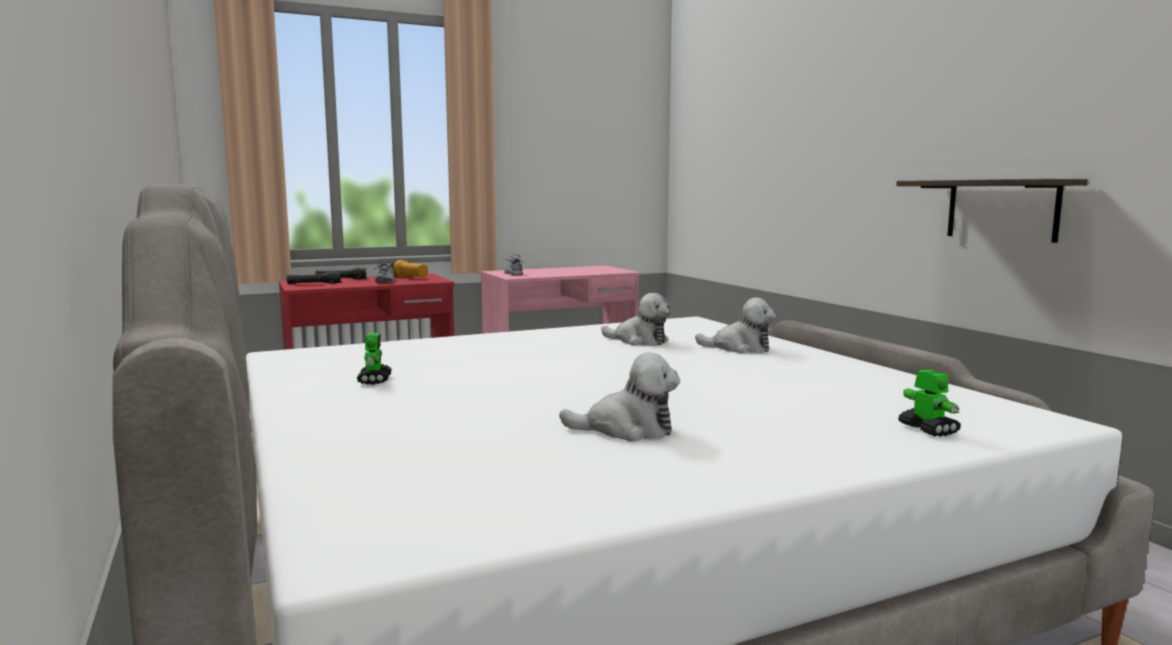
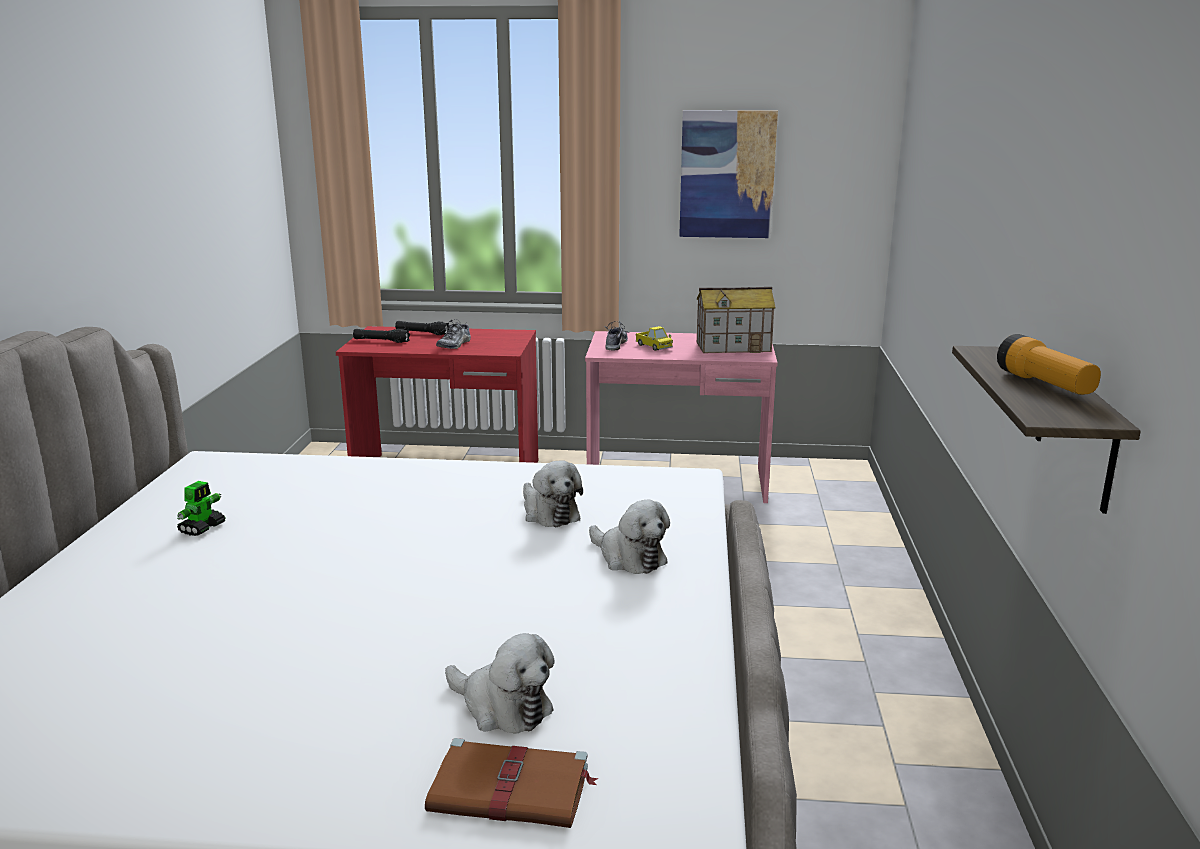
camera: 30 degrees right, 10 degrees up
(409, 277) = (492, 338): flashlight -> flashlight (1045, 385)
(543, 273) = (653, 347): none -> toy truck
(563, 150) = (727, 174): none -> picture
(597, 269) = (733, 347): none -> toy house
(627, 430) = (247, 681): plush toy -> plush toy (502, 707)
(927, 429) = (512, 789): toy robot -> brown book

